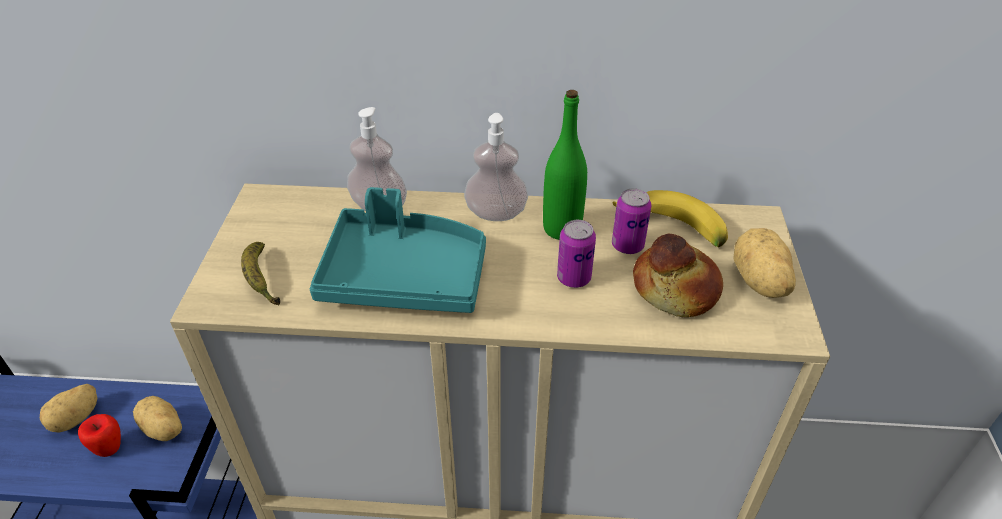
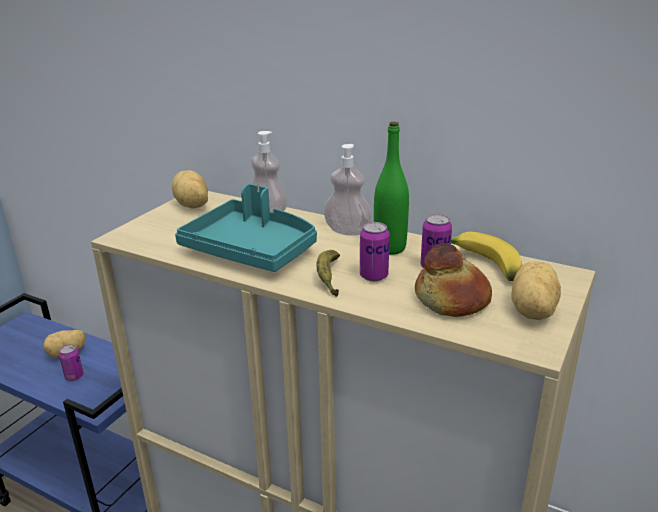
camera: 25 degrees right, 15 degrees down
(109, 448) = (74, 376): apple -> can
(162, 430) = (111, 375): potato -> potato (191, 206)
(261, 280) = (160, 233): banana -> banana (329, 278)

